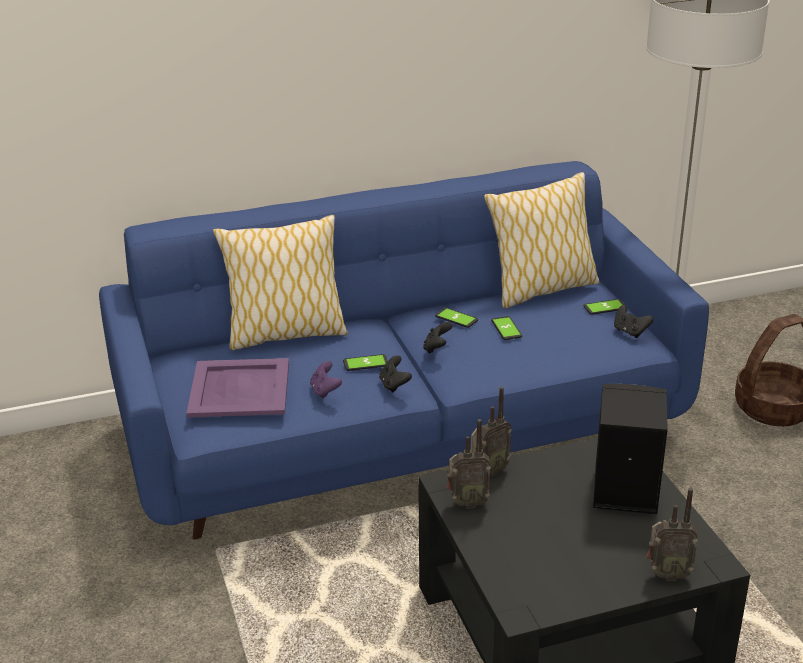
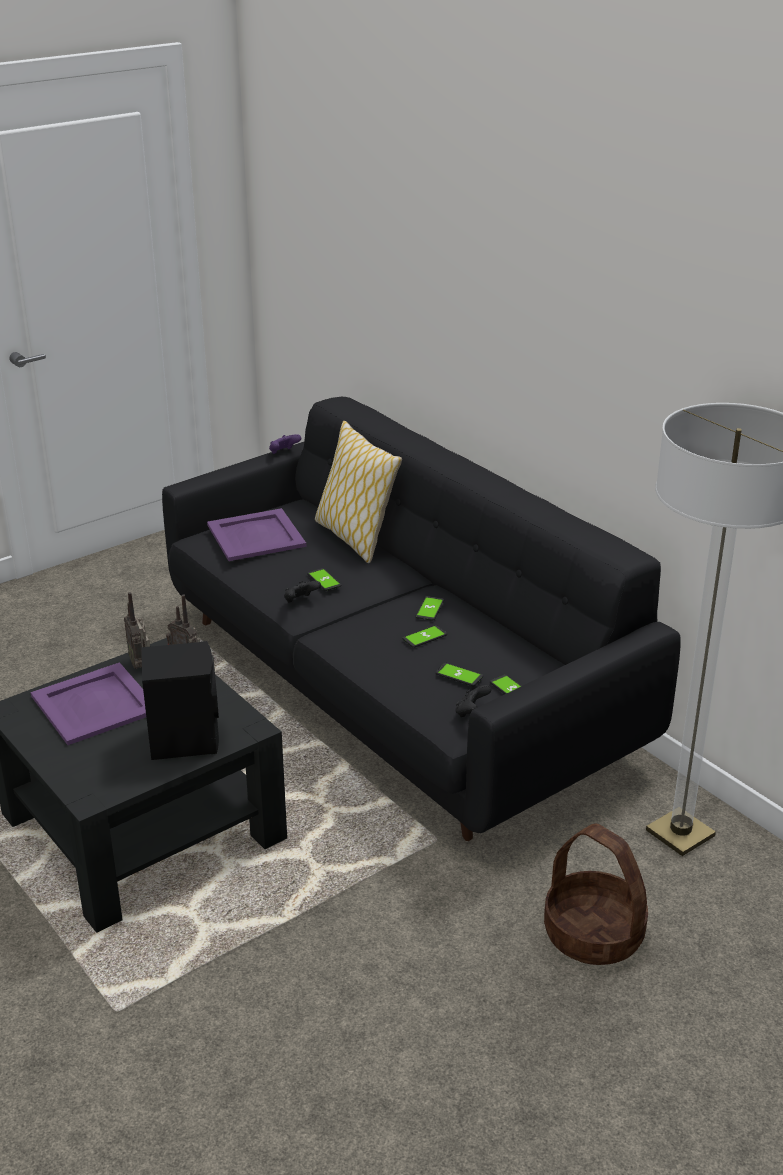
camera: 70 degrees right, 0 degrees up
(325, 391) = (272, 571): purple game controller -> purple game controller (283, 453)
(403, 432) = (393, 687): blue sofa -> black sofa
(437, 348) = (374, 610): black game controller -> none
(535, 543) = (95, 703): none -> purple tray
(542, 290) = (526, 648): pillow -> none
(576, 324) = (459, 675): none -> phone
(667, 574) = (69, 774): radio -> none

